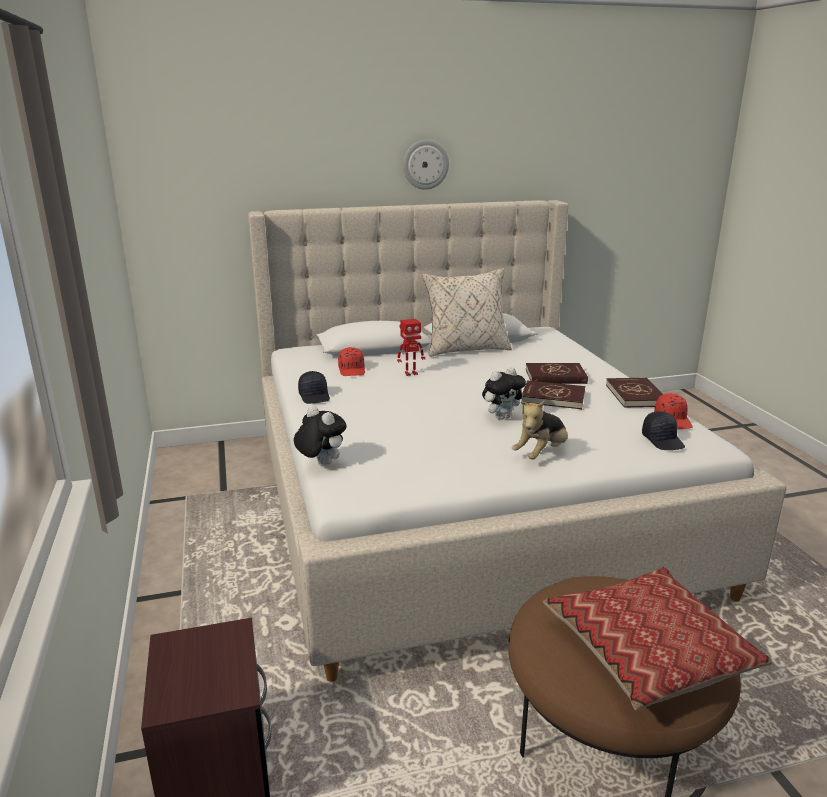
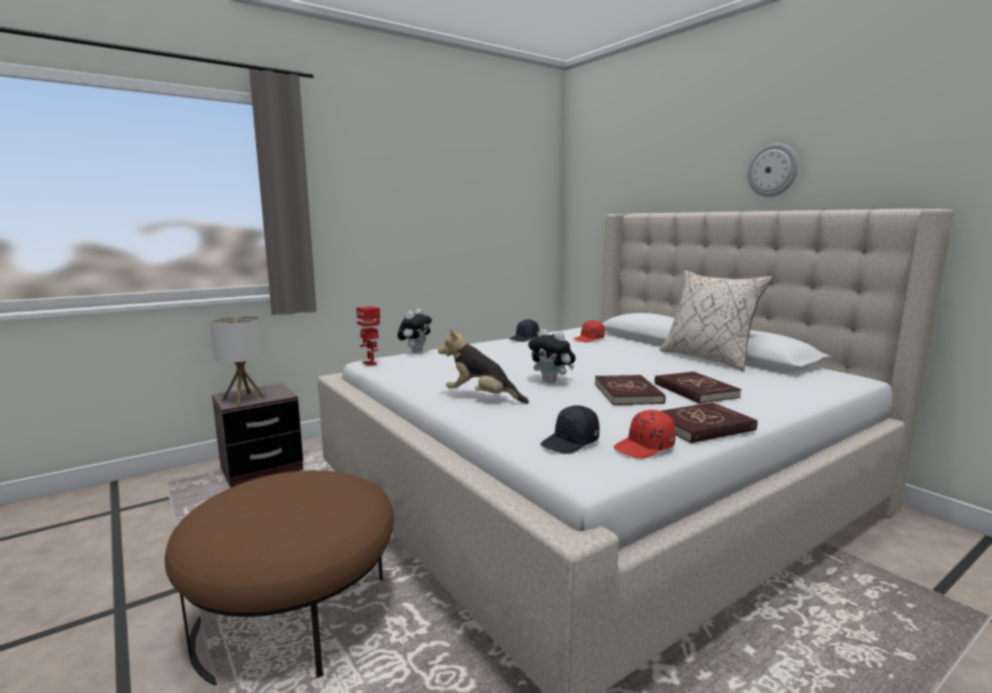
camera: 70 degrees right, 10 degrees down
(215, 679) = (243, 399): none -> table lamp
(410, 373) = (609, 351): toy robot -> toy robot (370, 363)
(648, 648) = (257, 516): pillow -> none

